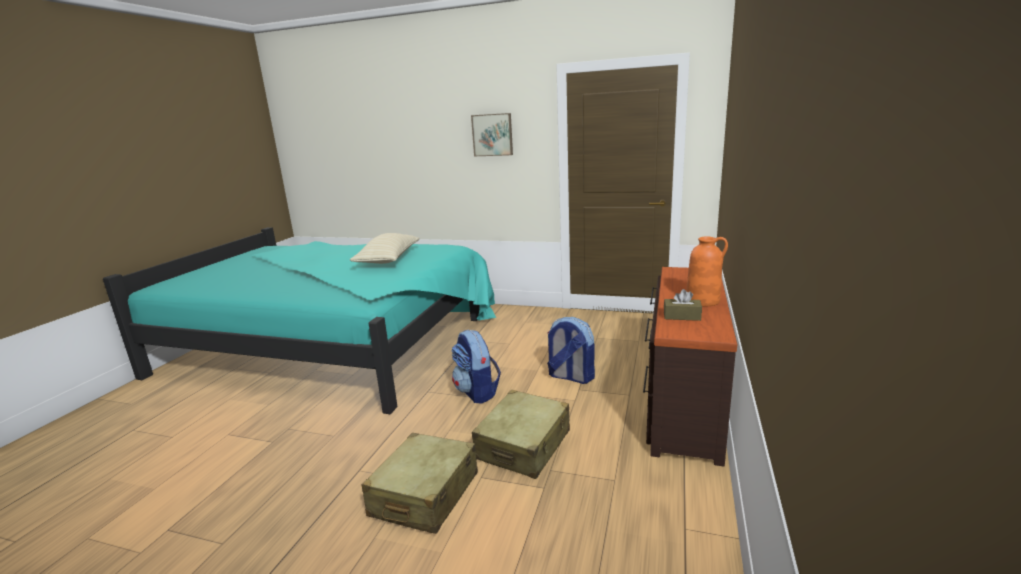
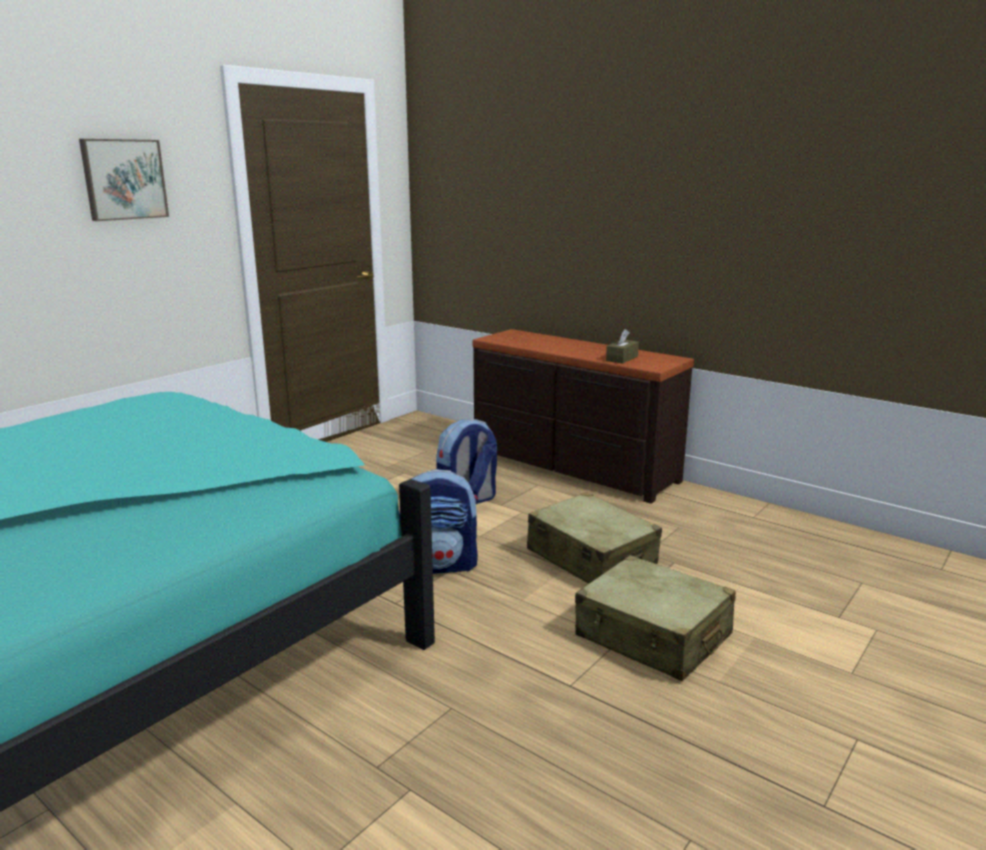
camera: 70 degrees left, 0 degrees up
(388, 260) = (137, 438): beige pillow -> none
(703, 300) = (591, 347): orange vase -> none

